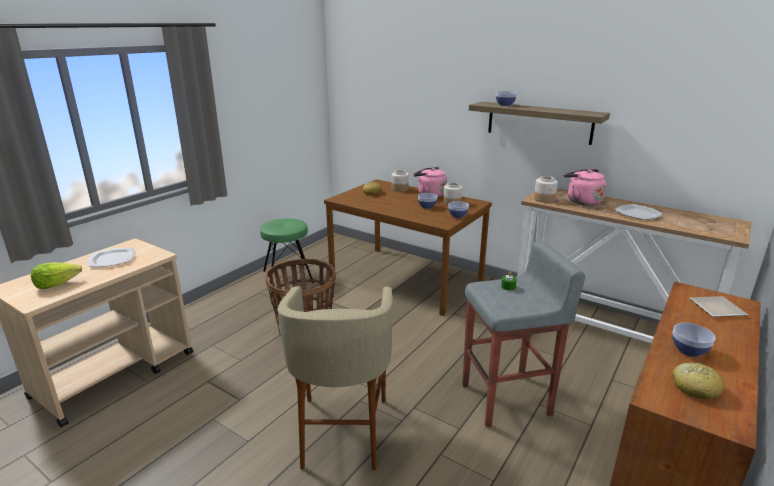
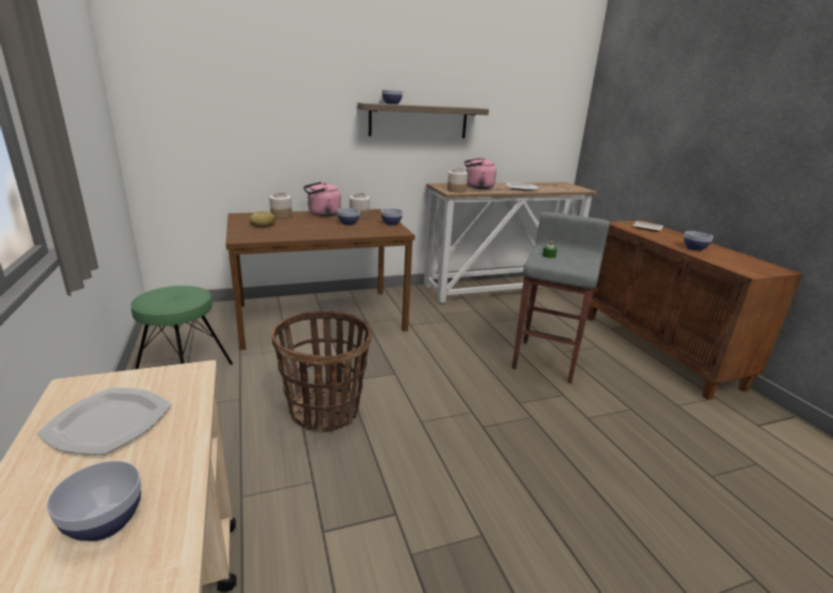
camera: 55 degrees left, 0 degrees up
(57, 284) = (104, 522): lettuce -> bowl
(342, 432) = (521, 457): beige stool -> none
(694, 387) = (738, 262): bread -> none

